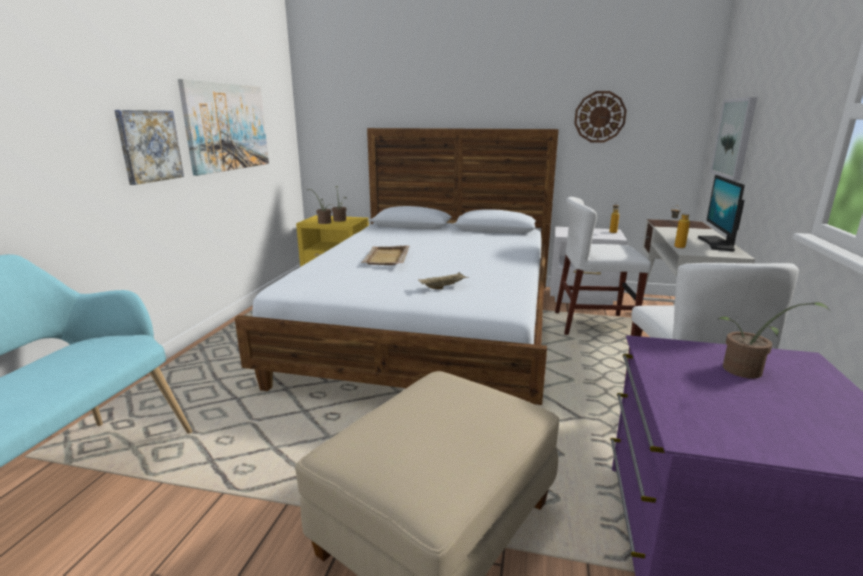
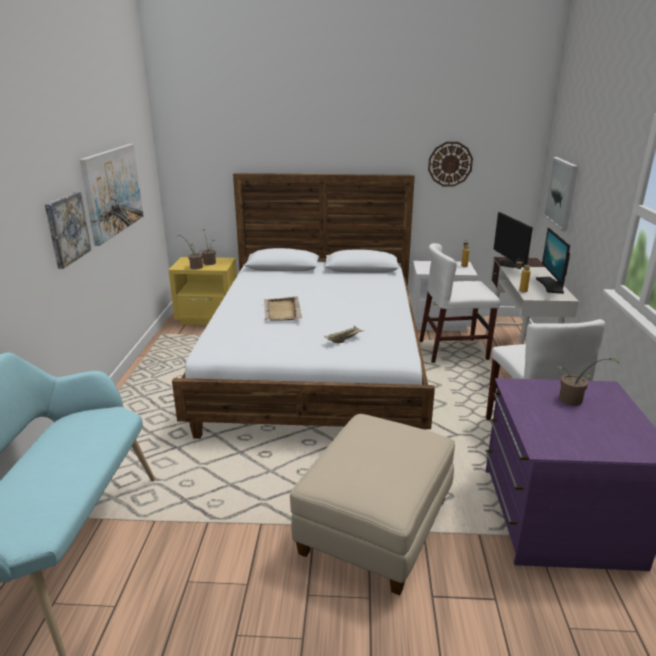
camera: 10 degrees left, 5 degrees up
(667, 225) = (510, 264): none -> monitor

